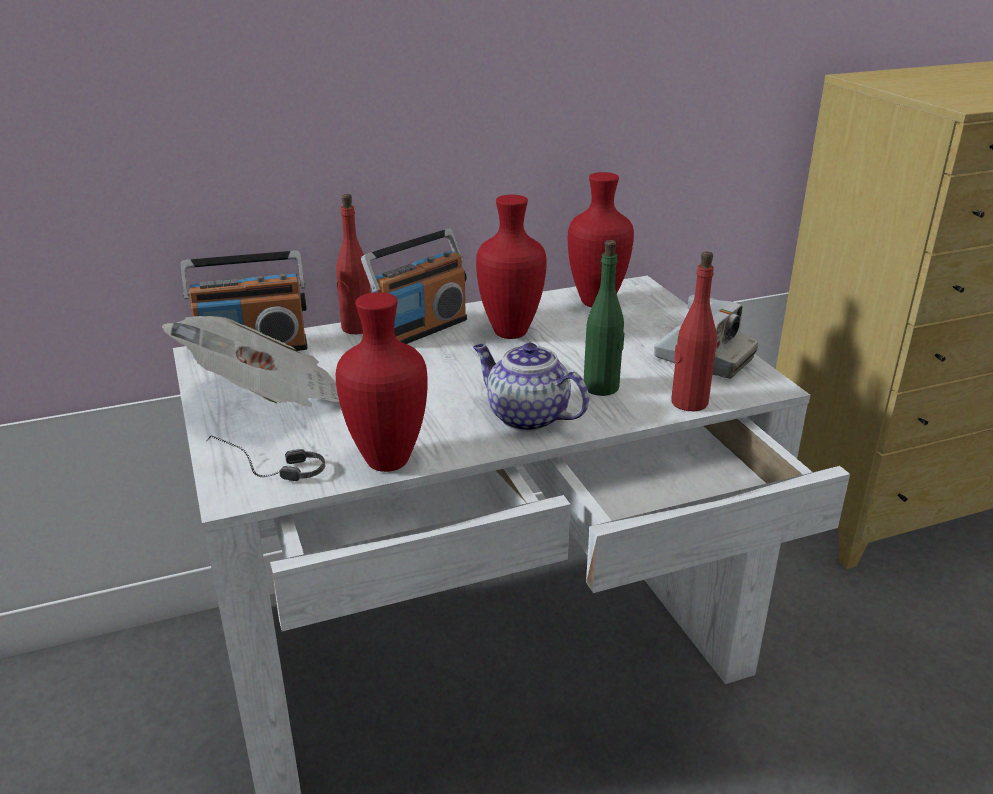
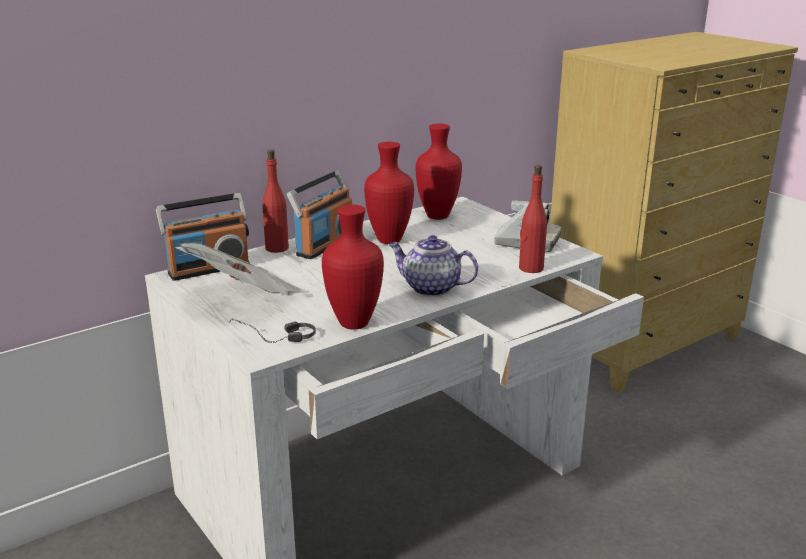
camera: 15 degrees left, 5 degrees down
(601, 387) = (470, 266): green bottle -> none

